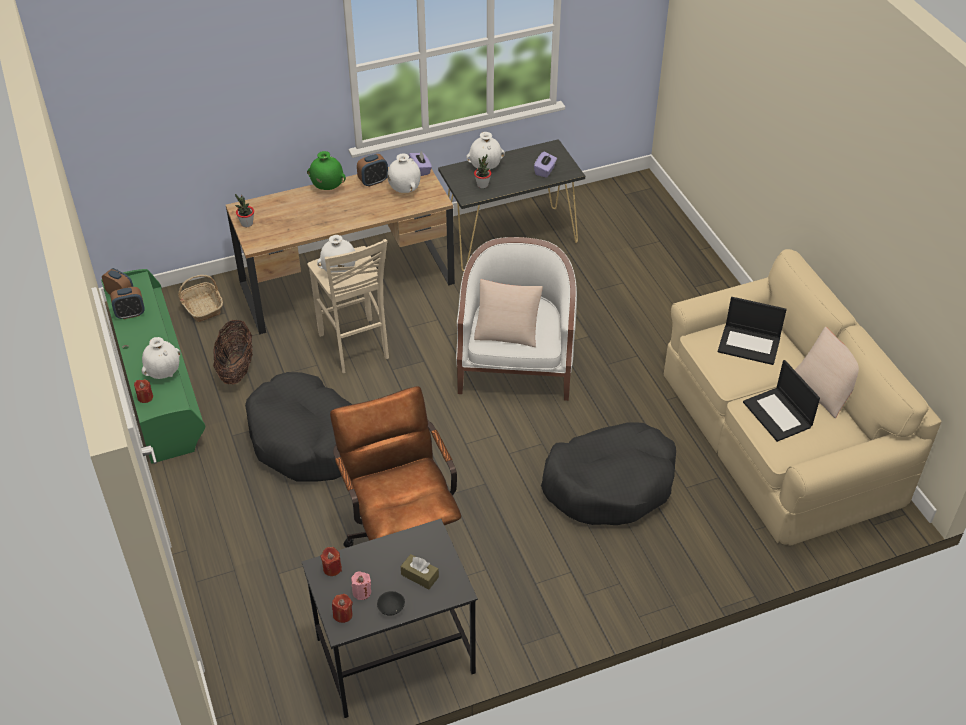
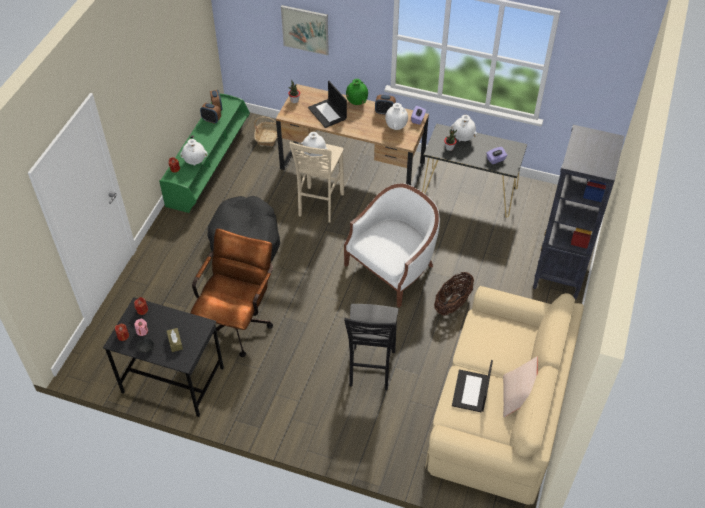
camera: 40 degrees right, 5 degrees up
(218, 117) = (305, 29): none -> picture
(236, 368) = (250, 181): basket -> basket (452, 303)
(507, 331) = (381, 244): beige pillow -> none
(610, 484) = (370, 369): black dog bed -> black stool
(688, 267) = (559, 273): none -> black bookcase
(749, 344) = (503, 340): laptop -> laptop (328, 113)

